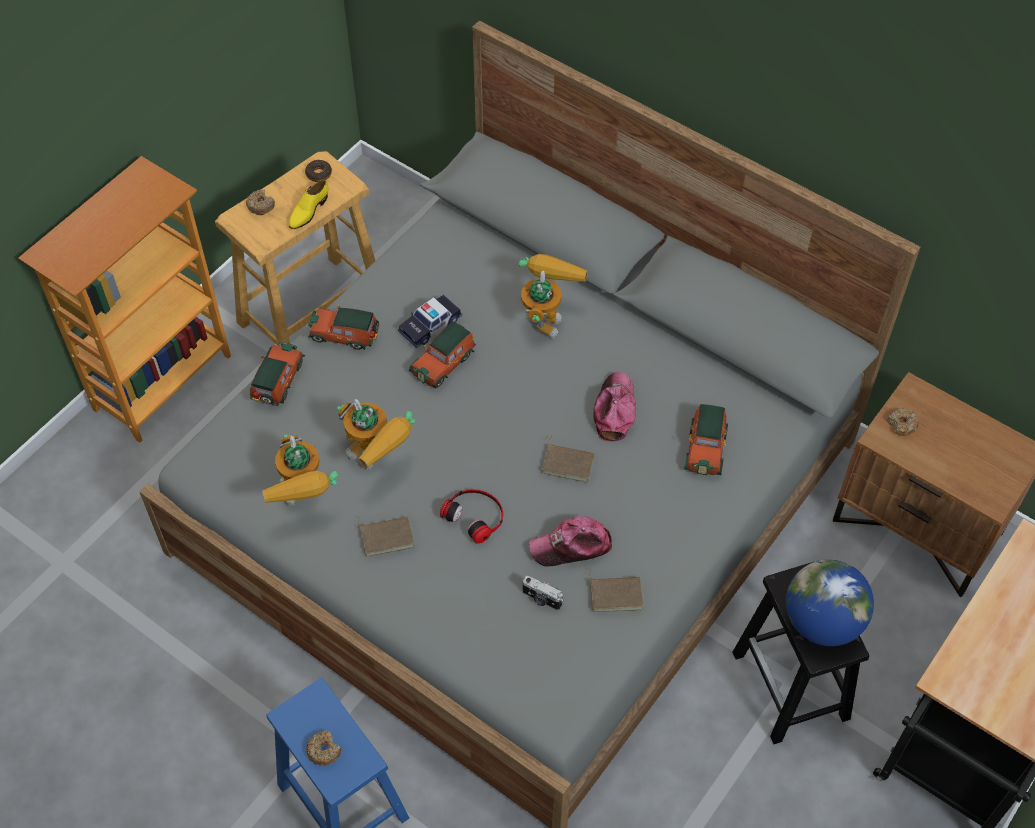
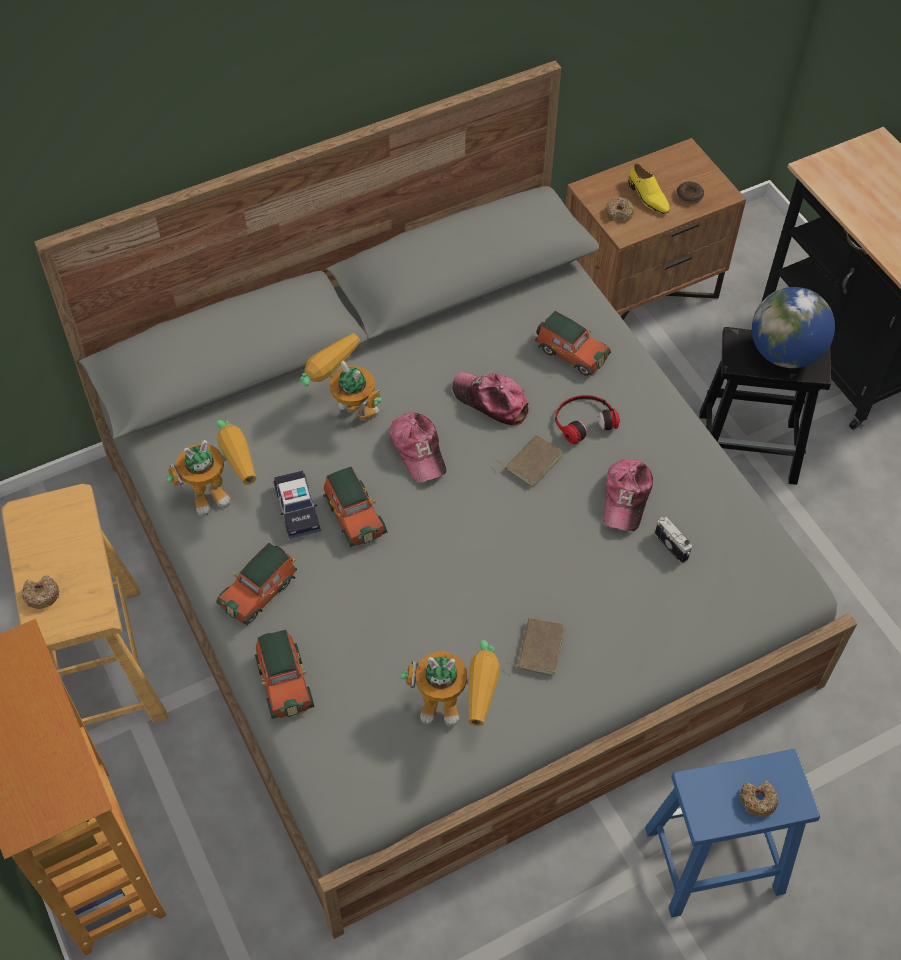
camera: 65 degrees left, 0 degrees up
(277, 382) = (283, 680): toy car -> toy car turned 150 degrees counterclockwise
(308, 211) = (84, 551): yellow shoe -> yellow shoe (648, 197)
(319, 174) = (37, 521): donut -> donut (689, 196)
(378, 458) = (444, 617): toy robot -> toy robot (222, 491)
(475, 515) = (552, 562): headphones -> headphones (583, 420)
(531, 379) = (418, 450): none -> cap
(541, 599) = (672, 545): camera -> camera turned 90 degrees counterclockwise
(616, 594) = (693, 485): brown book -> none

